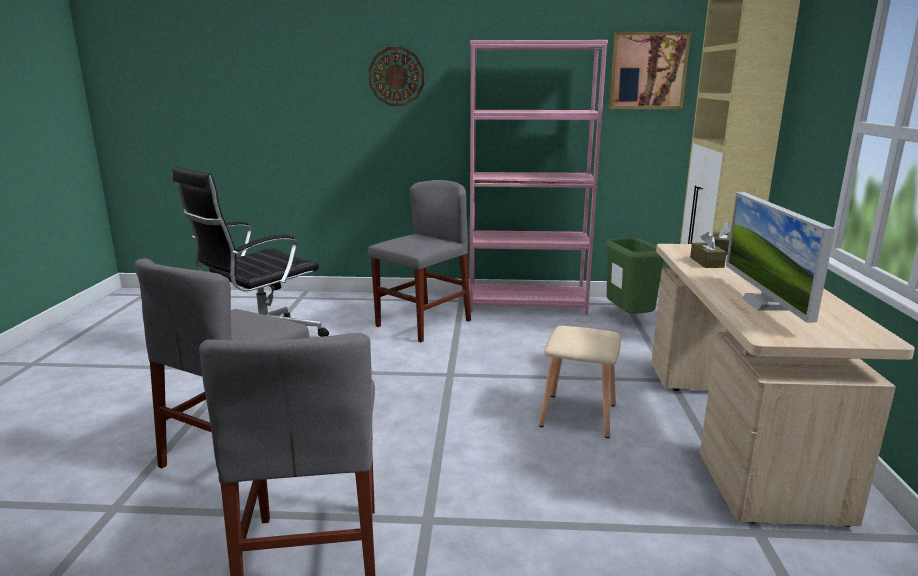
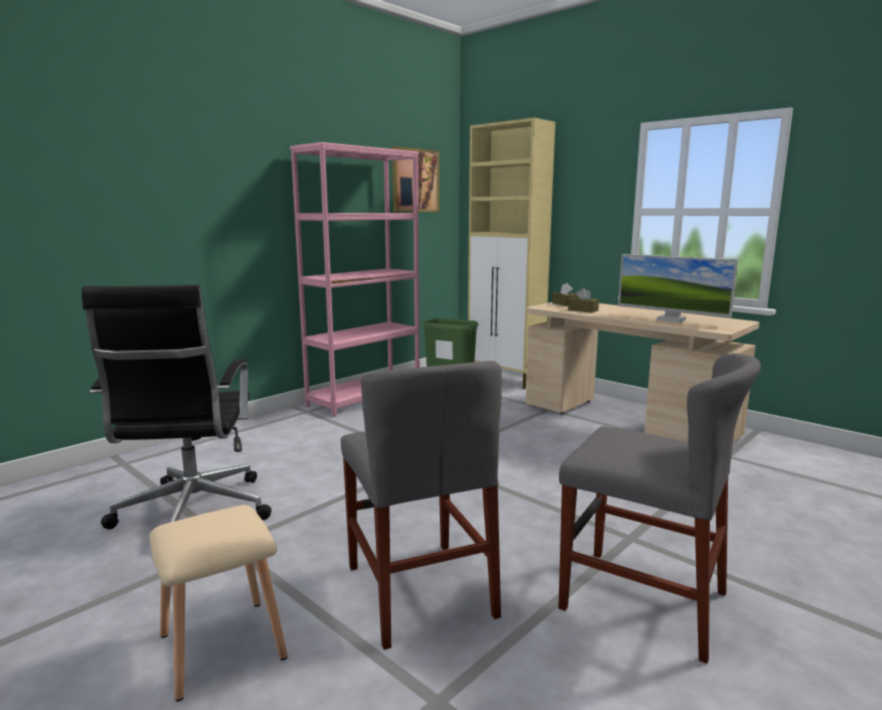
camera: 50 degrees left, 5 degrees down
(396, 77) = (213, 177): wall clock -> none
(423, 323) = (318, 437): grey chair -> none
(577, 414) = (553, 446): beige stool -> beige stool (220, 645)

